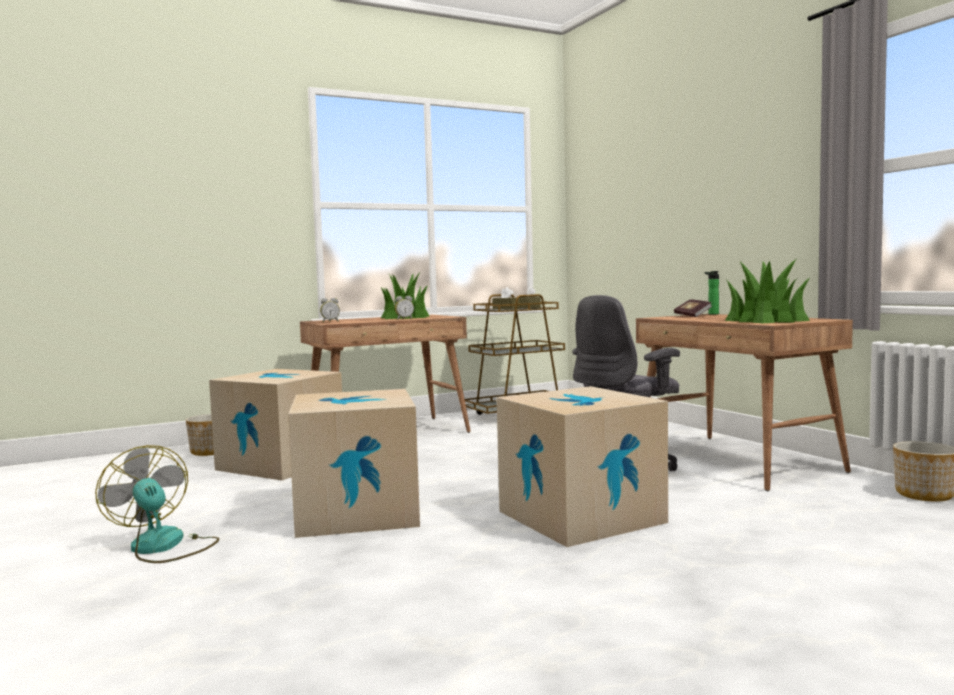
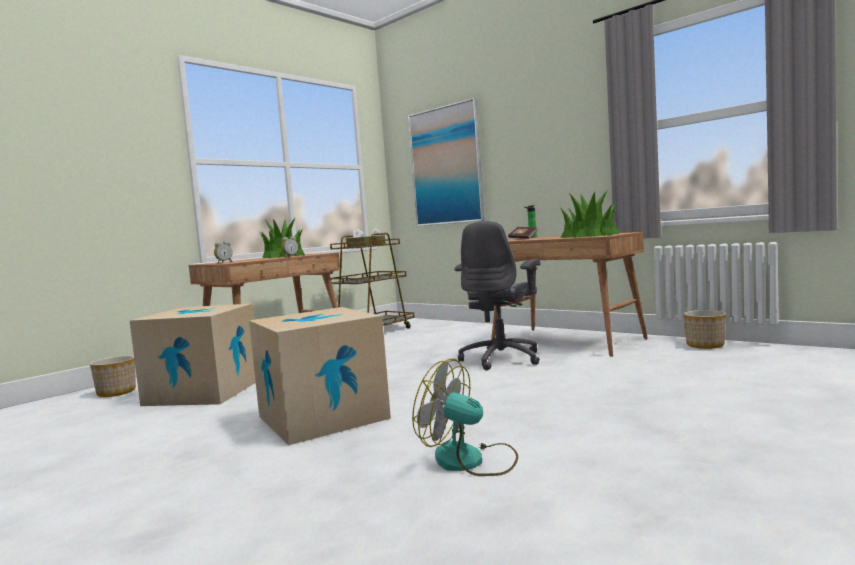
camera: 20 degrees left, 0 degrees up
(163, 547) = (162, 476): fan -> fan (470, 461)
(581, 517) = (507, 391): cardboard box -> none
(629, 210) = (446, 166): none -> picture

